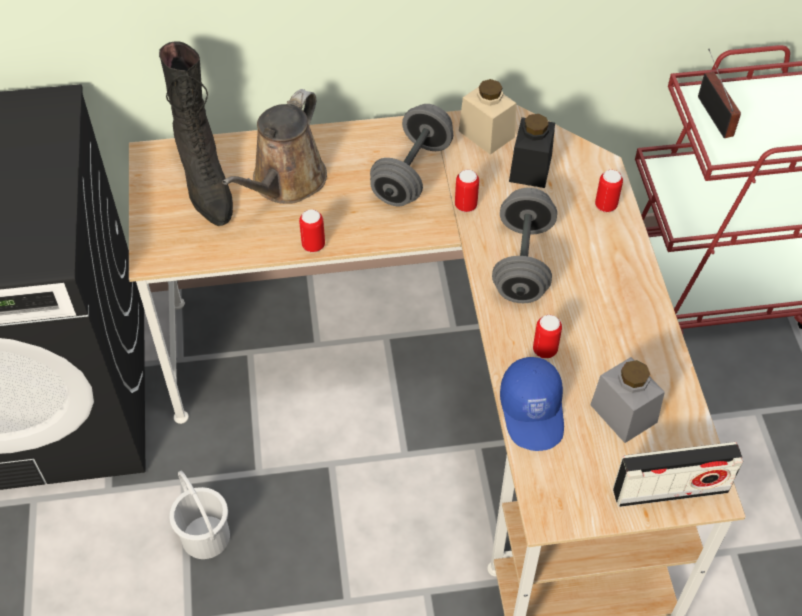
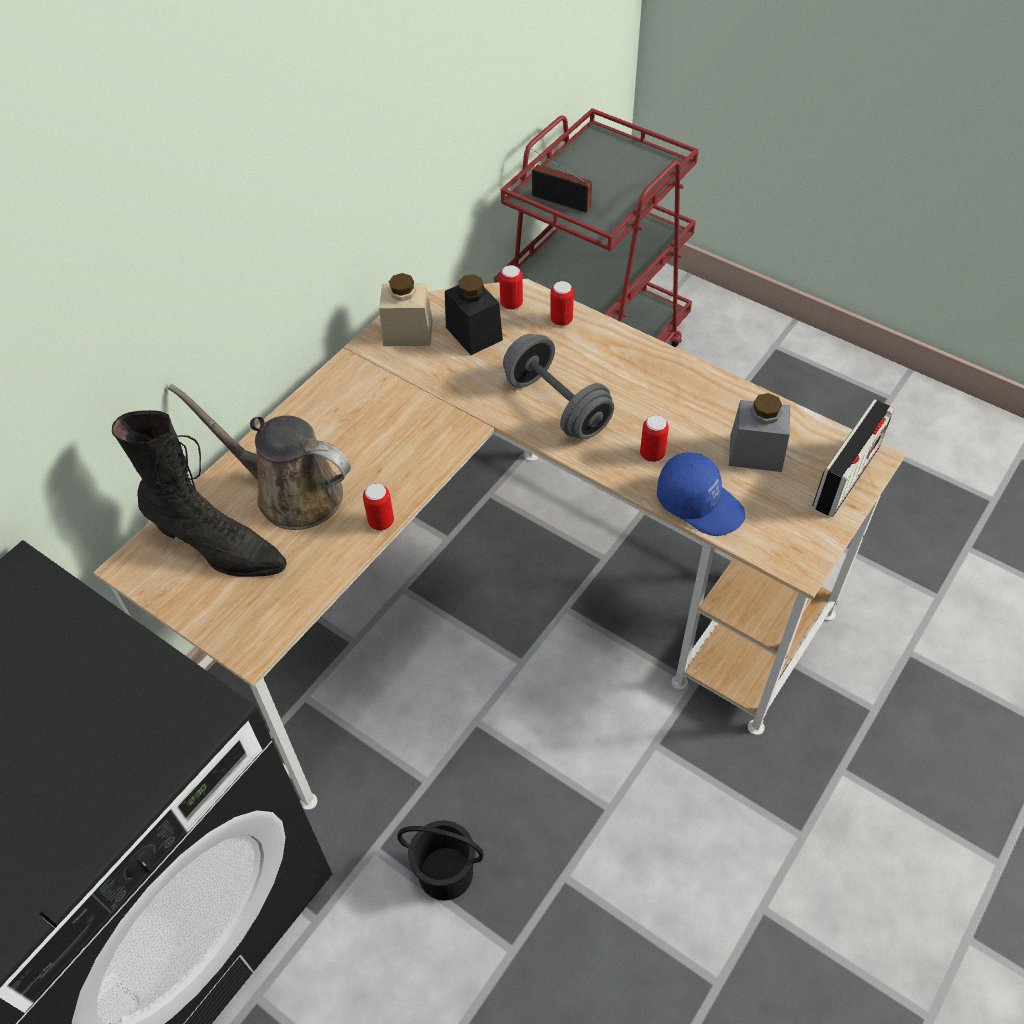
camera: 45 degrees left, 0 degrees up
(206, 536) = (445, 871): white bucket -> black bucket
(285, 183) = (291, 492): brown watering can -> brown watering can turned 135 degrees clockwise
(412, 173) = (387, 404): grey dumbbell -> none
(465, 205) = (461, 397): can -> can (511, 304)

